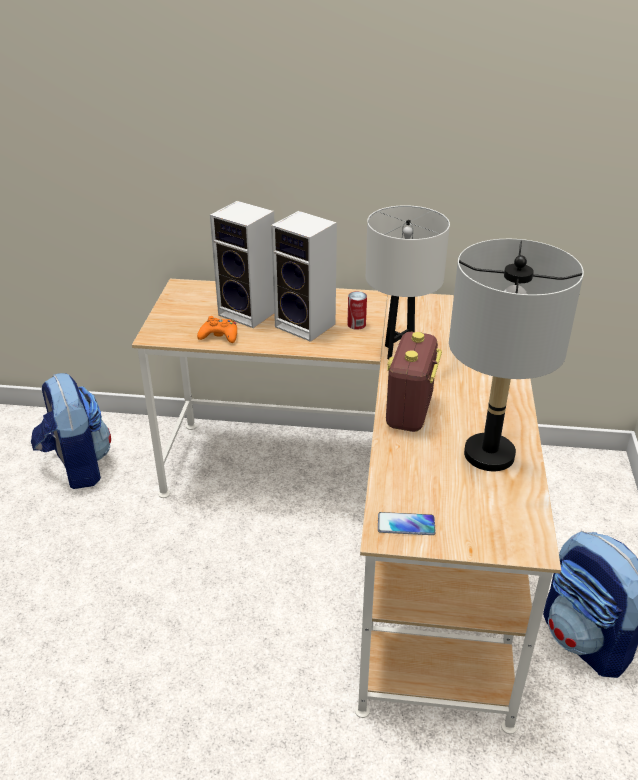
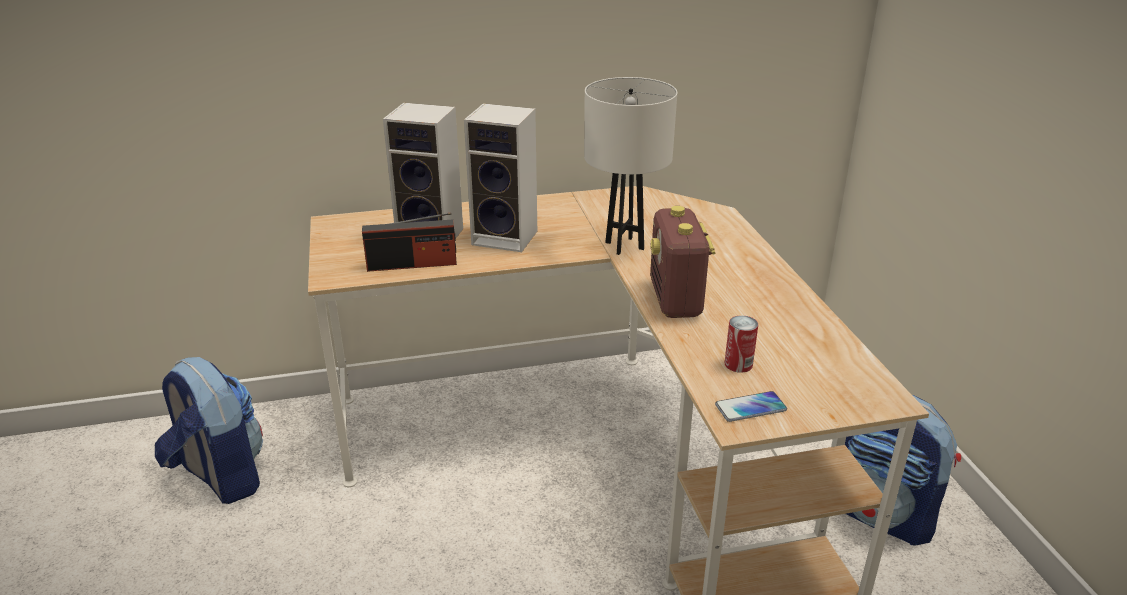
camera: 20 degrees left, 5 degrees down
(219, 336) = (412, 264): orange game controller -> radio
(356, 324) = (560, 227): can -> can (738, 364)
(488, 455) = (783, 323): grey table lamp -> none

